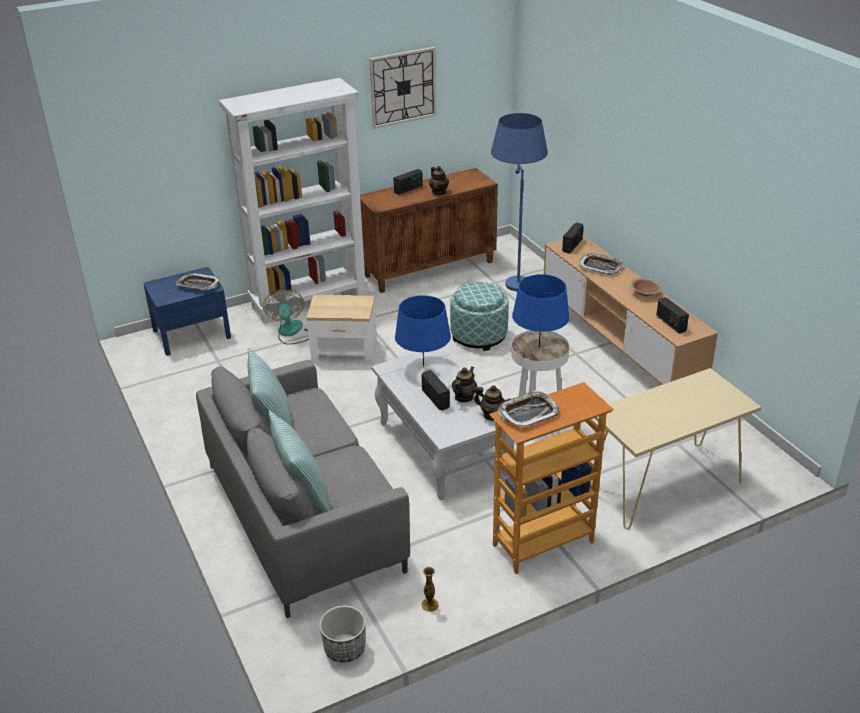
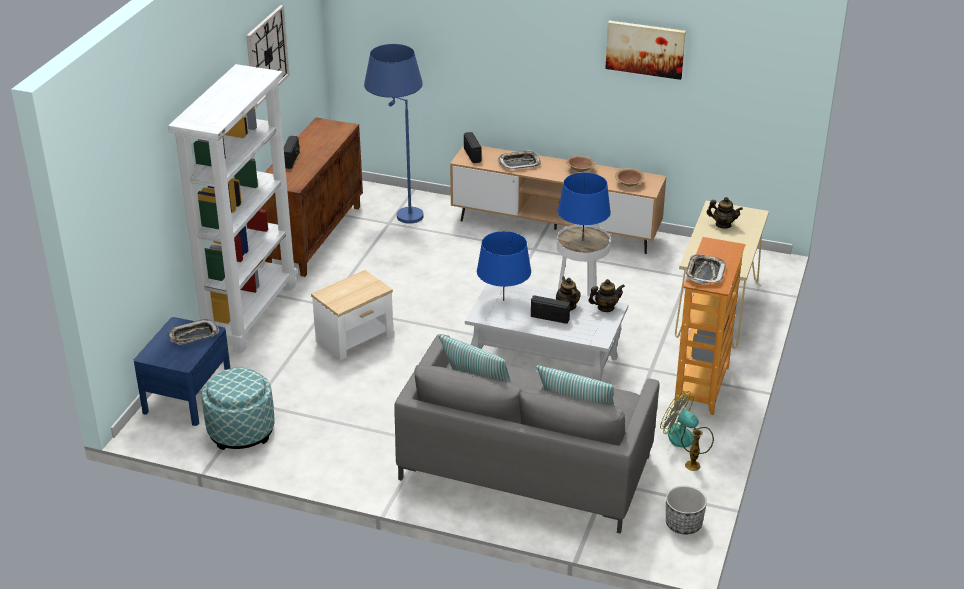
camera: 45 degrees left, 0 degrees up
(291, 333) = (281, 348): fan -> fan (687, 440)
(439, 192) = (322, 151): teapot -> teapot (723, 225)
(479, 336) = (442, 272): ottoman -> ottoman (241, 431)
(670, 323) = (629, 183): radio -> brown bowl
(720, 183) = (645, 49): none -> picture

